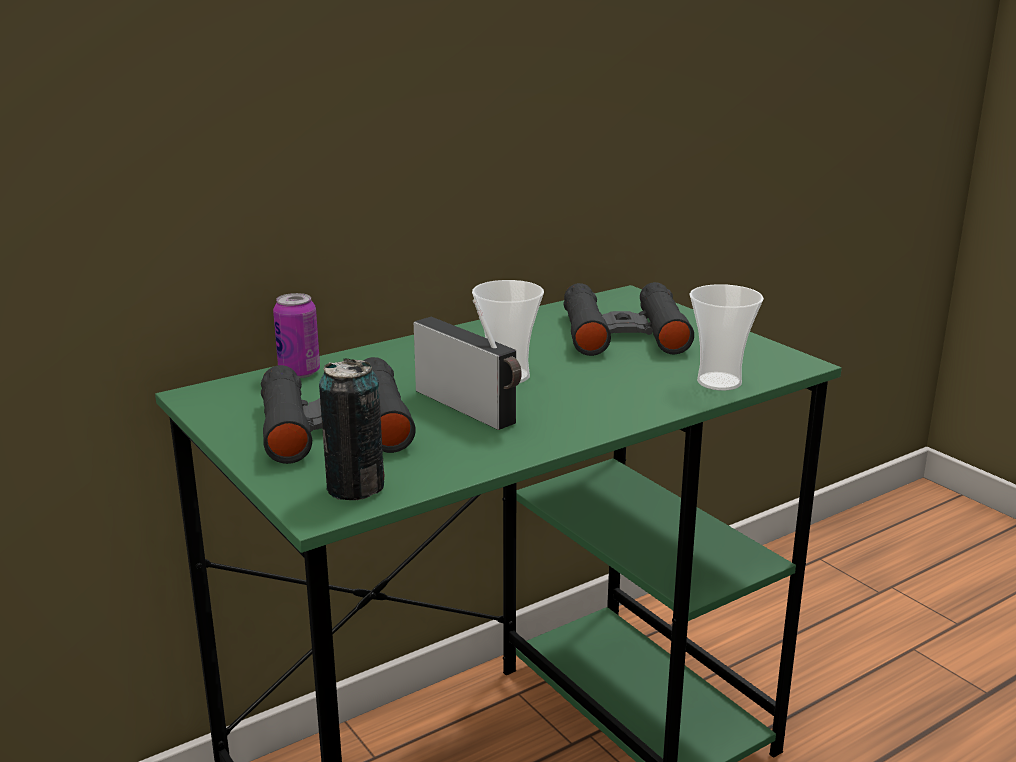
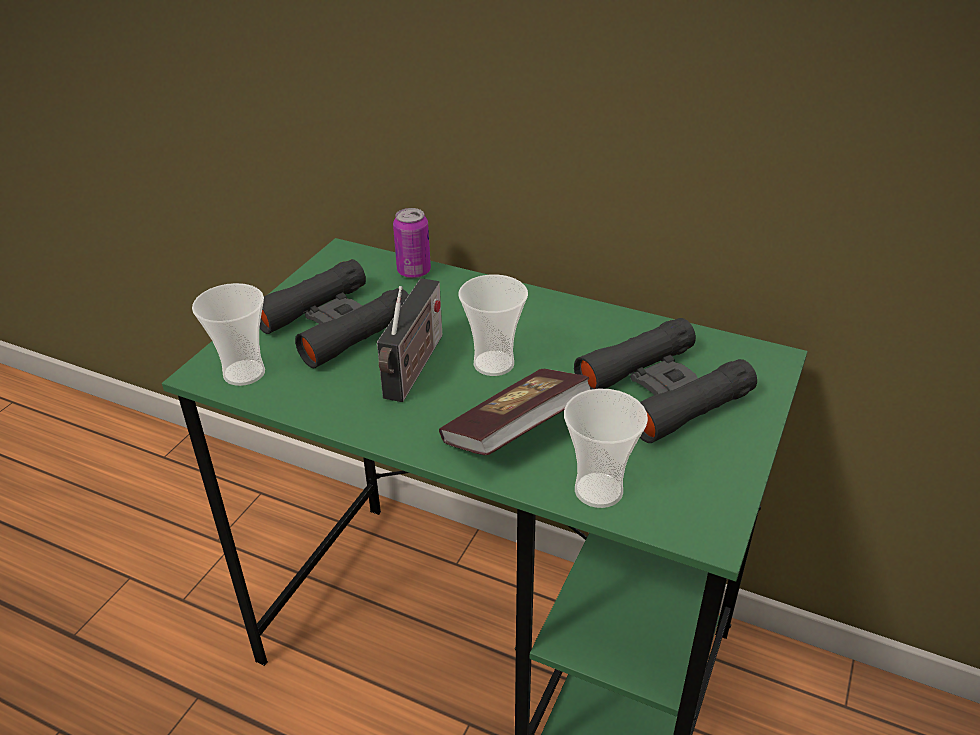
camera: 60 degrees right, 15 degrees up
(355, 487) = (244, 373): can -> cup
(616, 391) = (515, 433): none -> book

